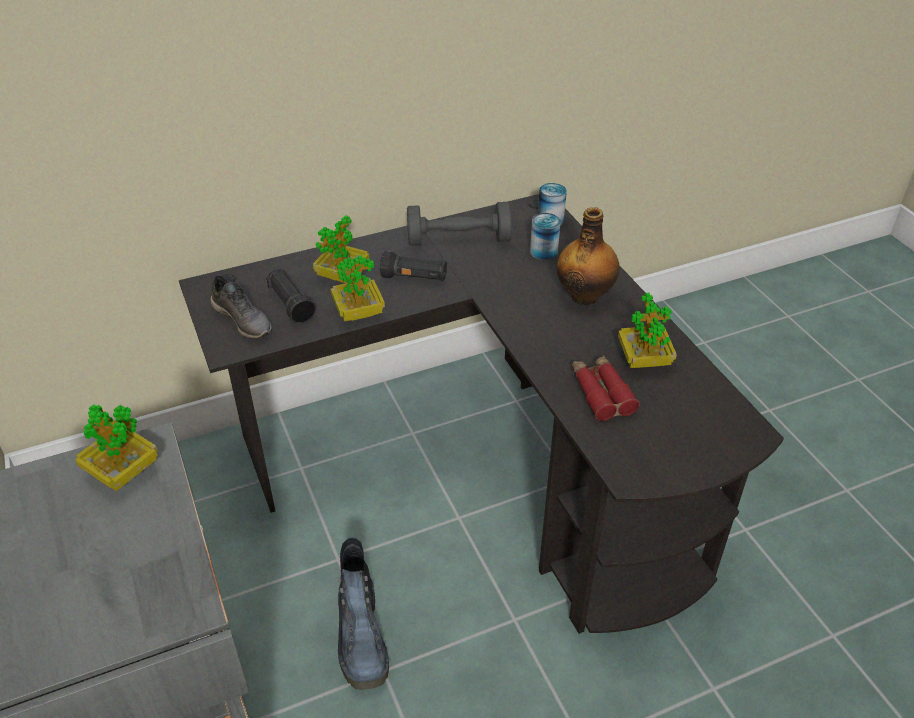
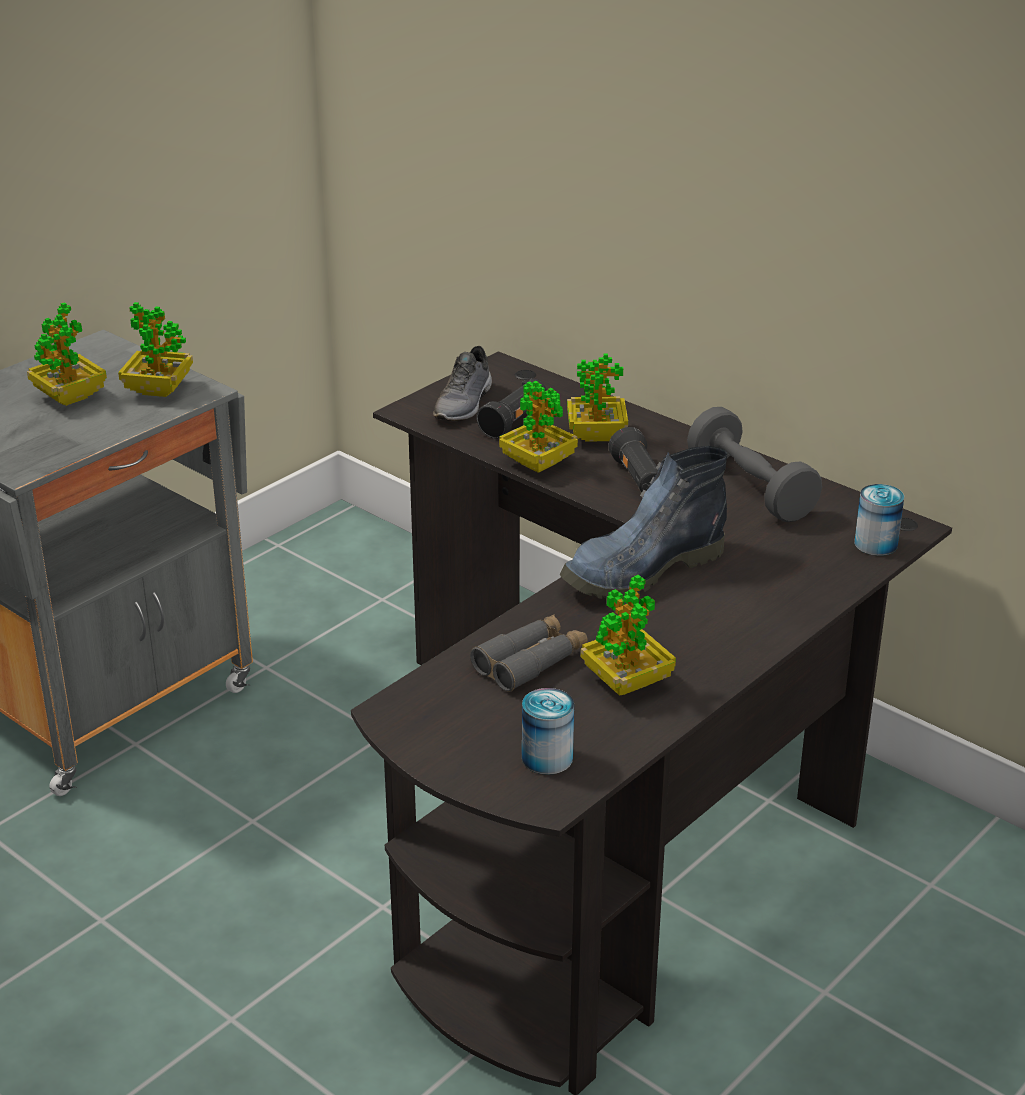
camera: 65 degrees right, 10 degrees down
(76, 540) = (70, 397): none -> potted plant
(362, 637) = (286, 790): boot -> boot (641, 571)
(543, 252) = (793, 555): can -> can (547, 758)
(585, 295) = (725, 608): bottle -> none
(601, 393) = (531, 661): red binoculars -> grey binoculars

